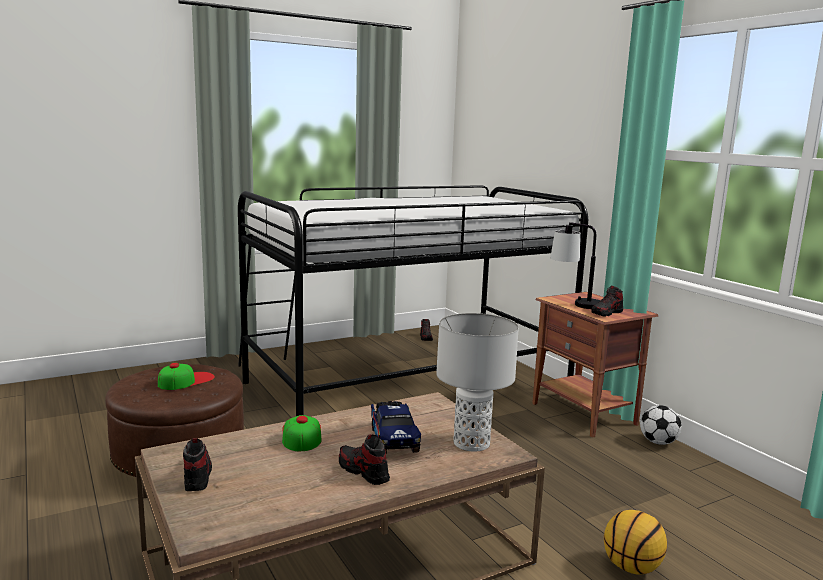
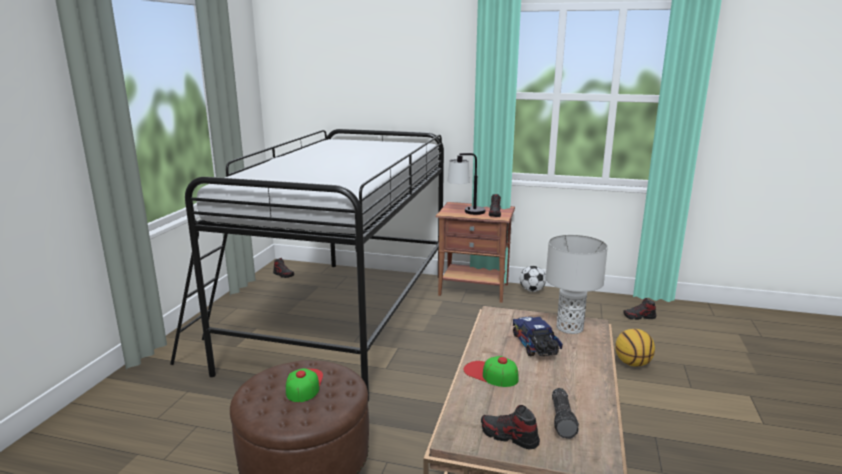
camera: 45 degrees left, 5 degrees up
(262, 492) = (563, 419): none -> flashlight
(363, 471) = (571, 374): shoe -> shoe (639, 317)
(394, 438) = (536, 346): toy truck -> toy truck turned 135 degrees counterclockwise

